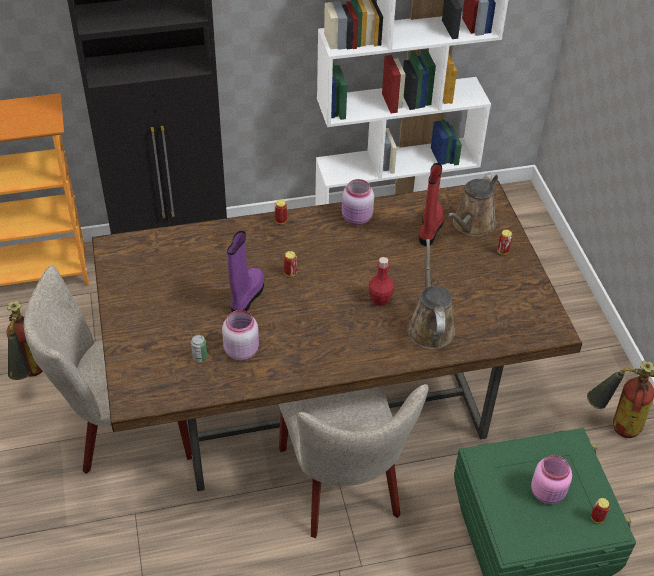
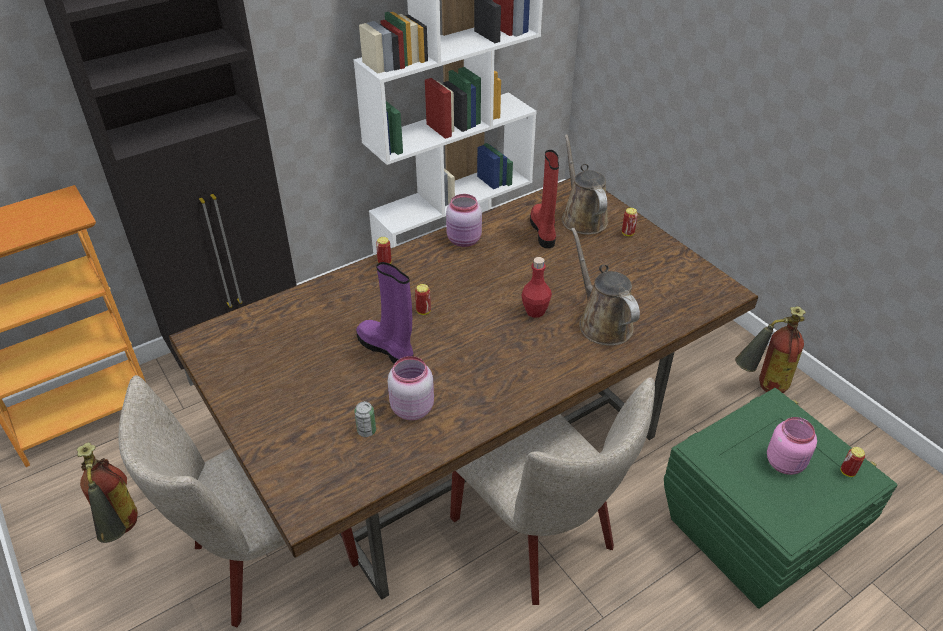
camera: 20 degrees left, 5 degrees down
(246, 296) = (387, 349): purple boot -> purple boot turned 45 degrees counterclockwise
(471, 224) = (582, 217): brown watering can -> brown watering can turned 150 degrees clockwise

